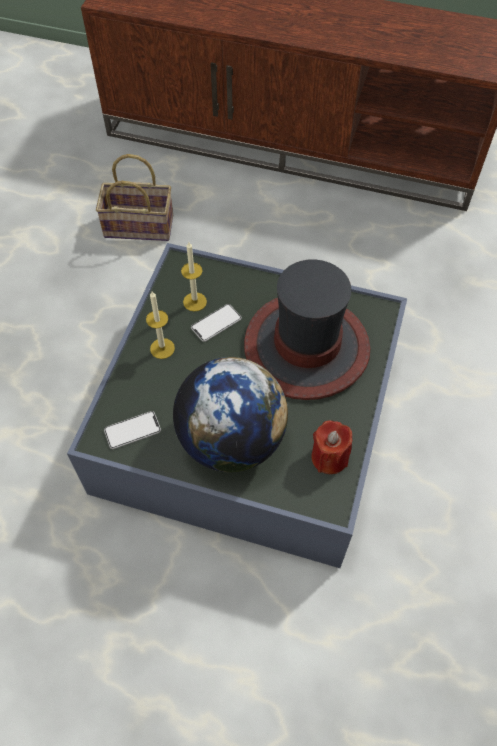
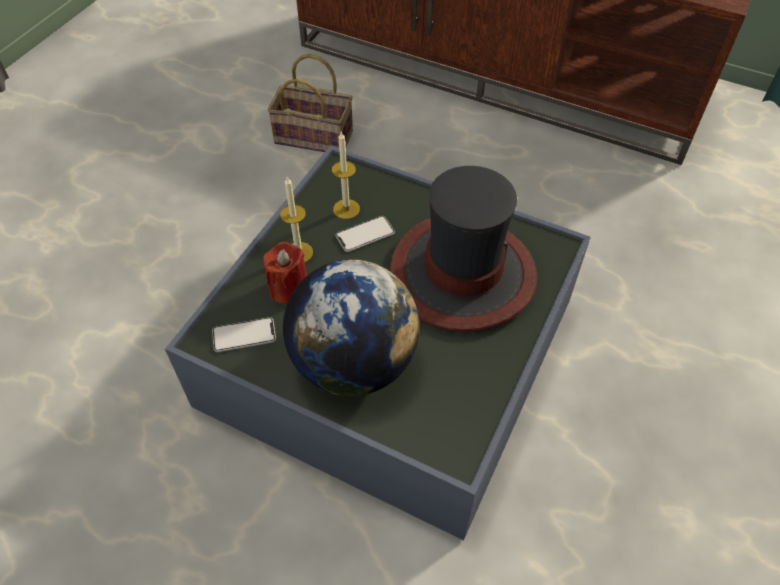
camera: 10 degrees right, 5 degrees down
(329, 457) = (465, 400): red candle -> red candle (289, 288)

